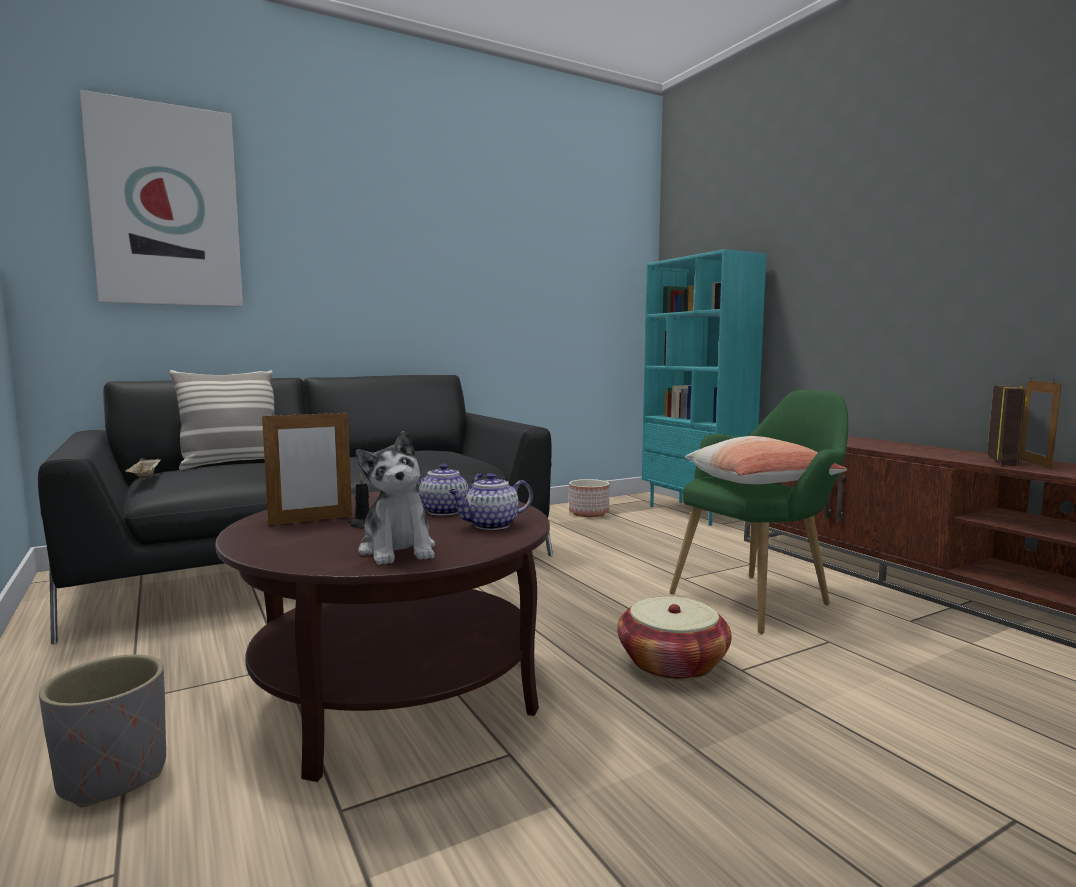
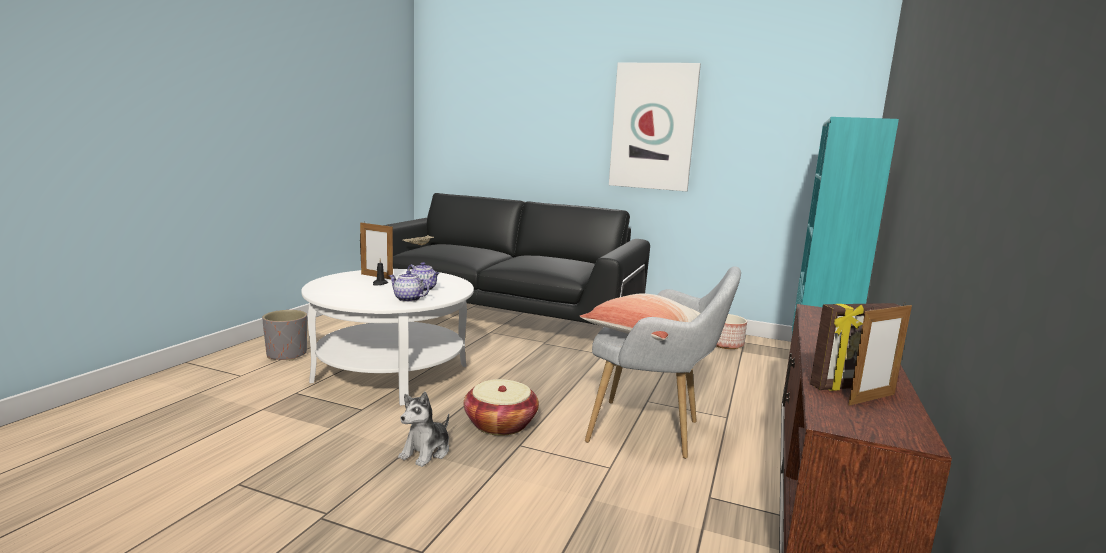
camera: 50 degrees right, 5 degrees up
(166, 207) = (479, 96): picture -> picture (653, 127)
(232, 463) = (468, 245): pillow -> none
(396, 690) = (391, 373): brown coffee table -> white coffee table
(398, 550) = (347, 295): plush toy -> plush toy (426, 452)
(759, 599) = (652, 432): green armchair -> grey armchair

